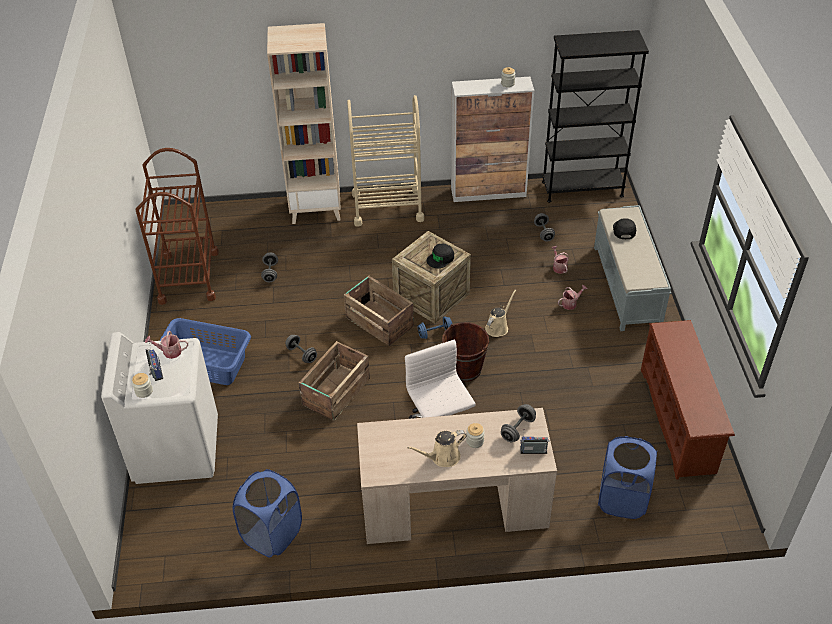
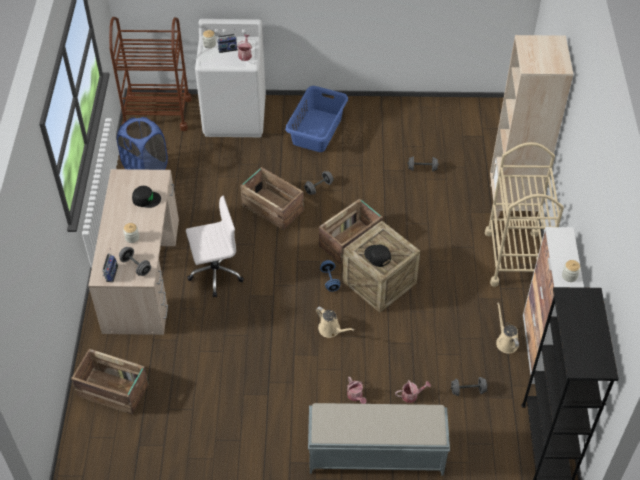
camera: 95 degrees right, 5 degrees up
(189, 277) = (421, 116): brown cart -> brown cart (157, 113)
(442, 457) = (123, 216): beige watering can -> beige watering can (506, 341)
(464, 369) = (282, 297): brown bucket -> none
(622, 499) = (114, 391): blue laundry basket -> crate
(624, 230) = (405, 420): black cap -> black cap (146, 199)
(678, 420) = (186, 457): brown shoe rack -> none

